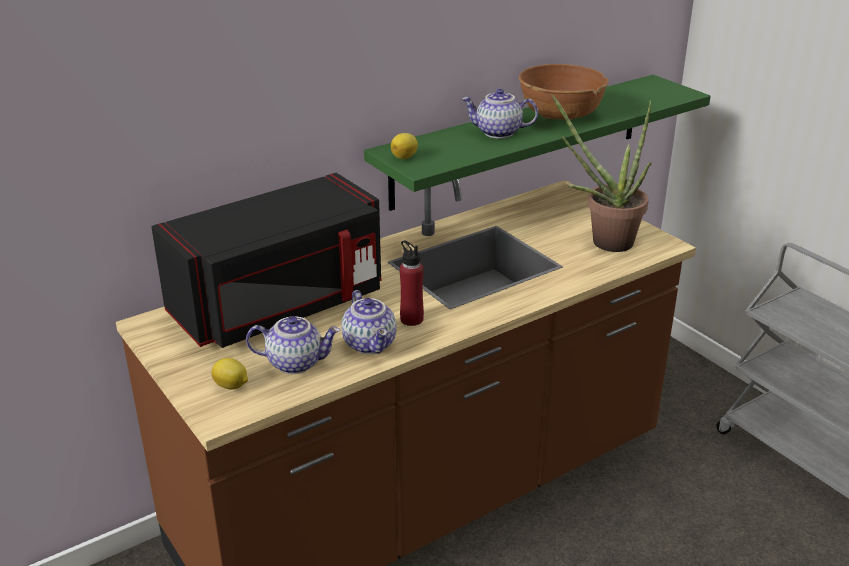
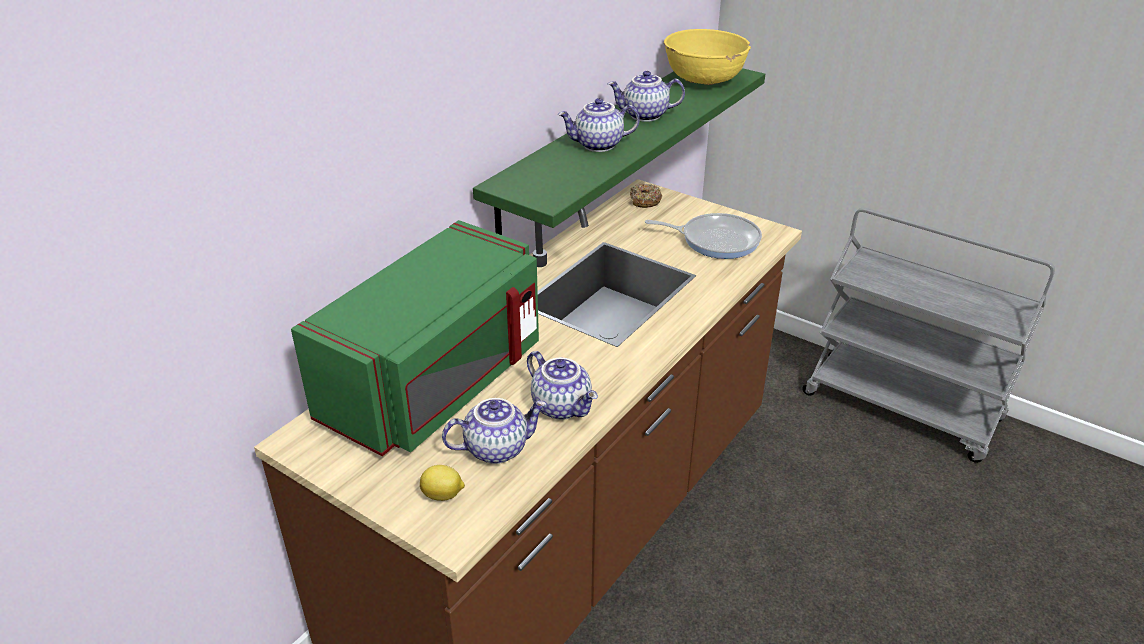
camera: 20 degrees left, 5 degrees up
(281, 306) = (437, 383): black microwave -> green microwave
(405, 157) = (524, 190): lemon -> none
(411, 319) = (586, 367): red bottle -> none
(558, 199) = (645, 201): none -> donut
(560, 115) = (644, 116): brown bowl -> teapot
(603, 241) = (716, 240): potted plant -> frying pan
(643, 93) = (704, 80): none -> yellow bowl

